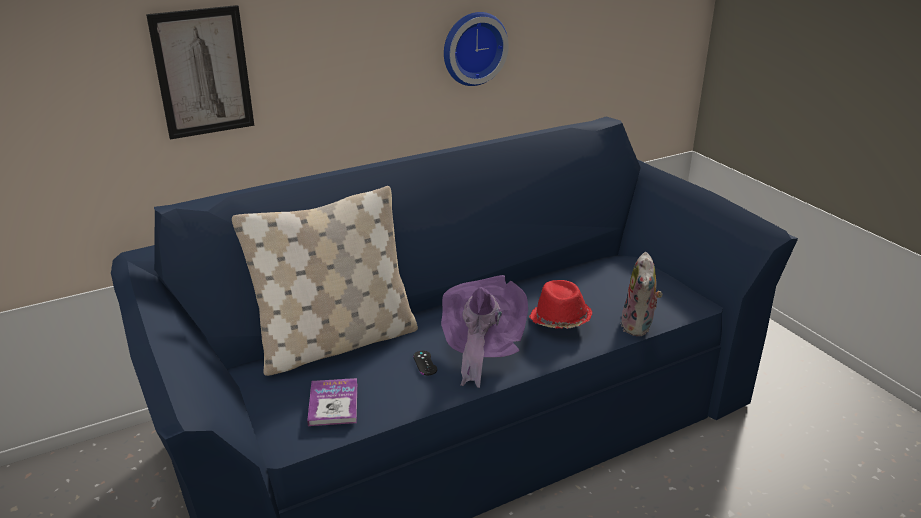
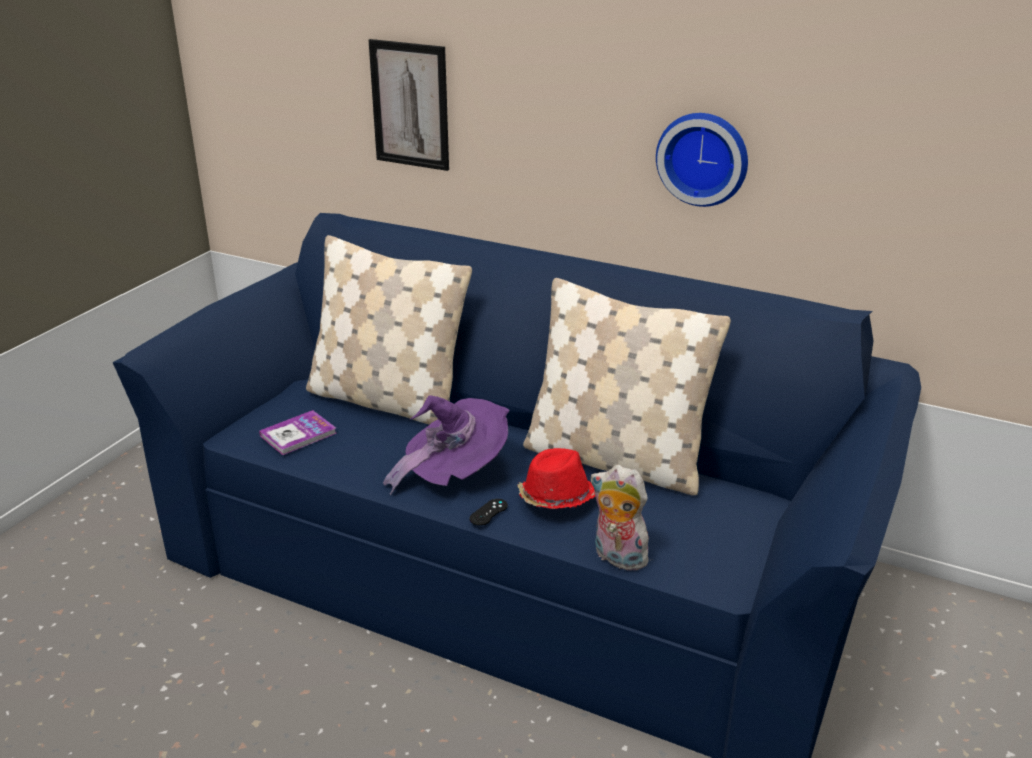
camera: 55 degrees right, 0 degrees up
(425, 363) = (396, 452): black game controller -> black game controller (488, 512)
(534, 283) = (615, 460): none -> beige pillow
(639, 326) = (617, 558): plush toy -> plush toy turned 60 degrees clockwise

